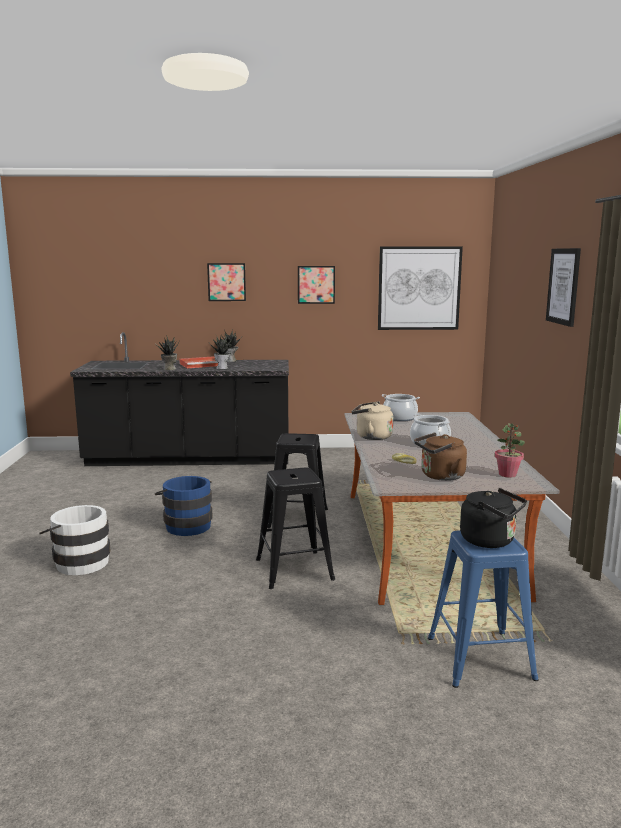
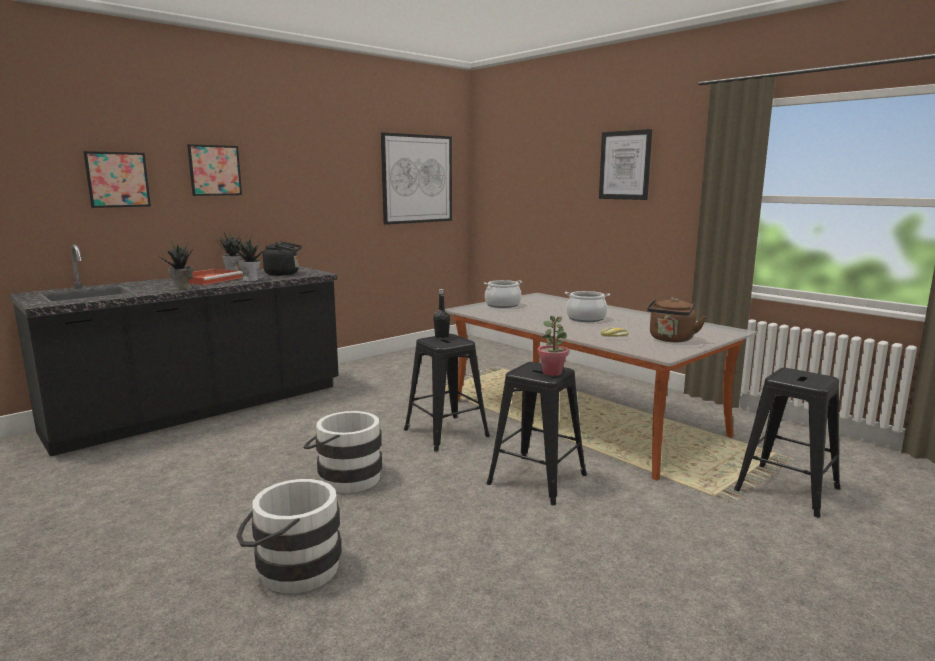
camera: 40 degrees left, 0 degrees up
(186, 525) = (344, 478): blue bucket -> white bucket
(302, 435) = (441, 336): none -> black bottle
(316, 284) = (320, 174): picture -> picture (118, 179)
(371, 437) = (529, 323): beige kettle -> none
(479, 658) = (788, 490): blue stool -> black stool
(491, 541) = (805, 377): black kettle -> black kettle (284, 274)
(507, 474) = (701, 328): potted plant -> potted plant (552, 373)

